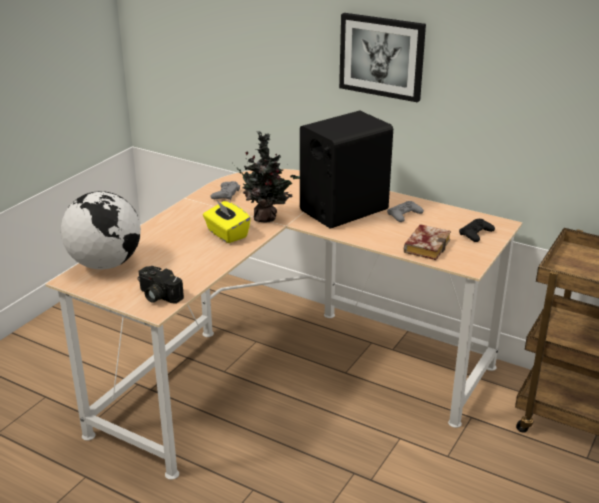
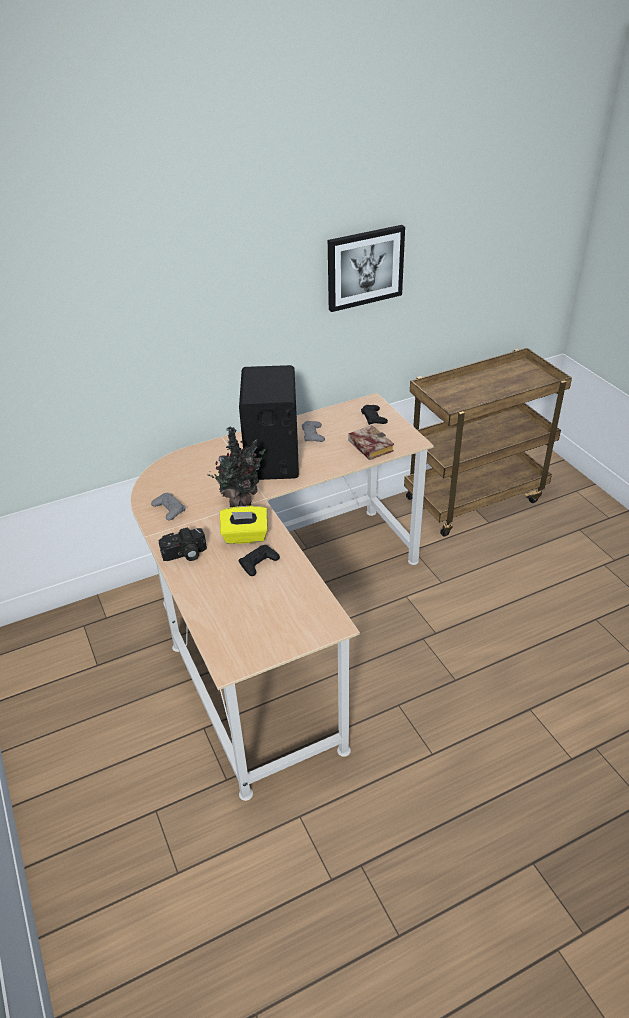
camera: 55 degrees left, 10 degrees up
(105, 264) = (222, 632): globe -> none
(157, 296) = (312, 616): camera -> camera (185, 555)
(200, 251) = (258, 563): none -> black game controller
(382, 56) = (236, 309): picture -> picture (364, 267)

